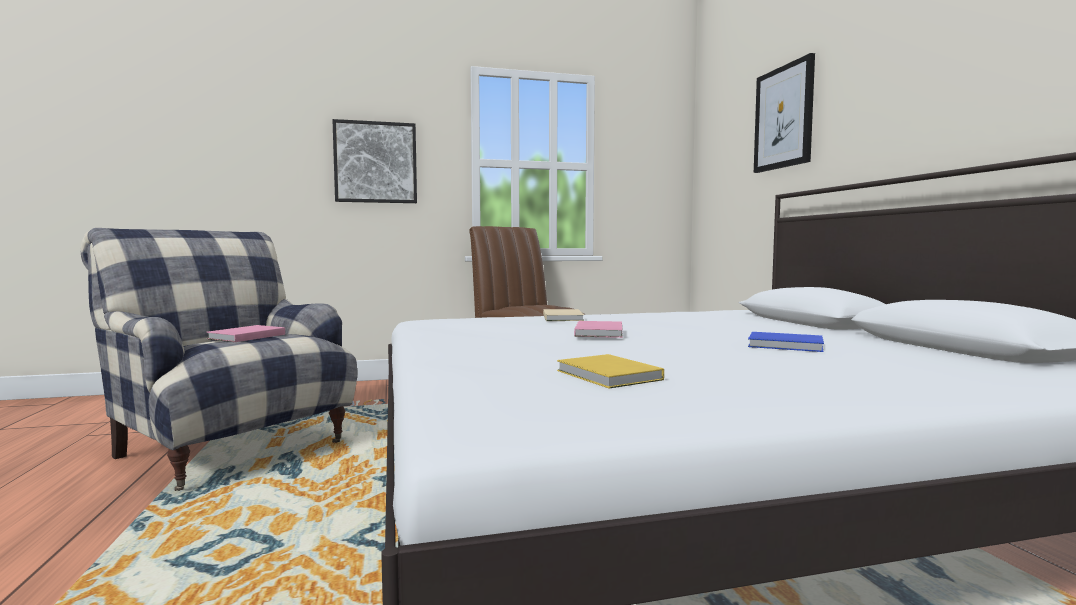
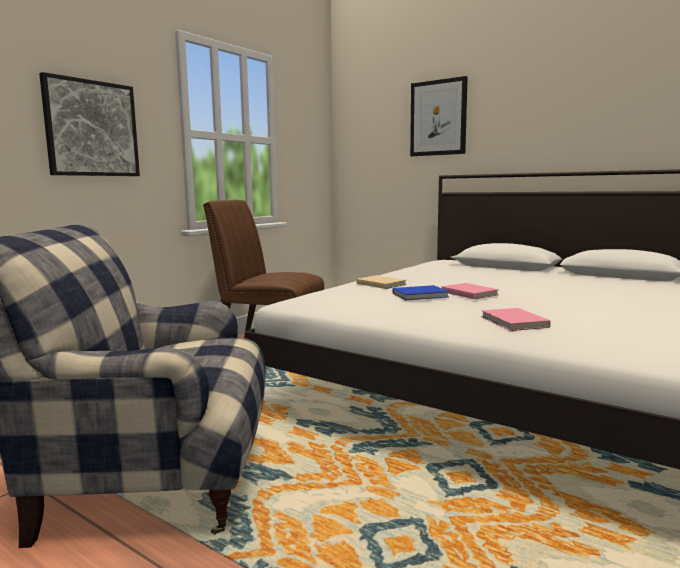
camera: 40 degrees left, 5 degrees up
(244, 337) = (195, 351): pink book -> pink book (514, 322)
(609, 376) = (606, 322): yellow book -> none
(787, 345) = (572, 286): blue book -> blue book (421, 295)

